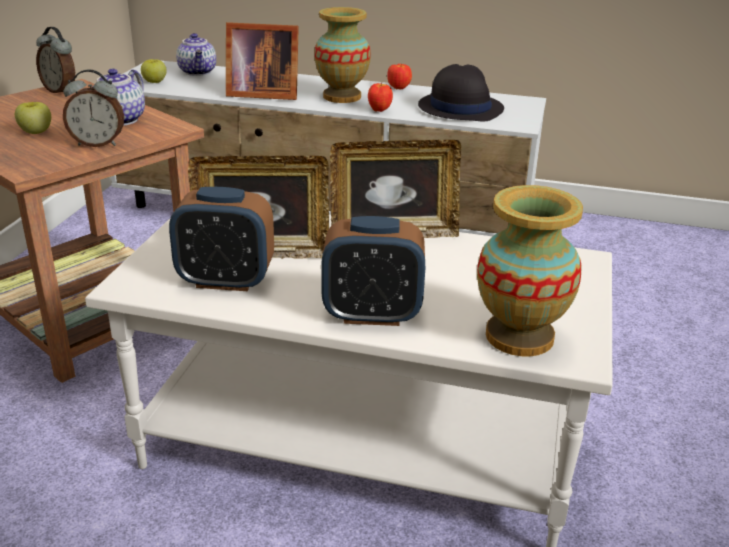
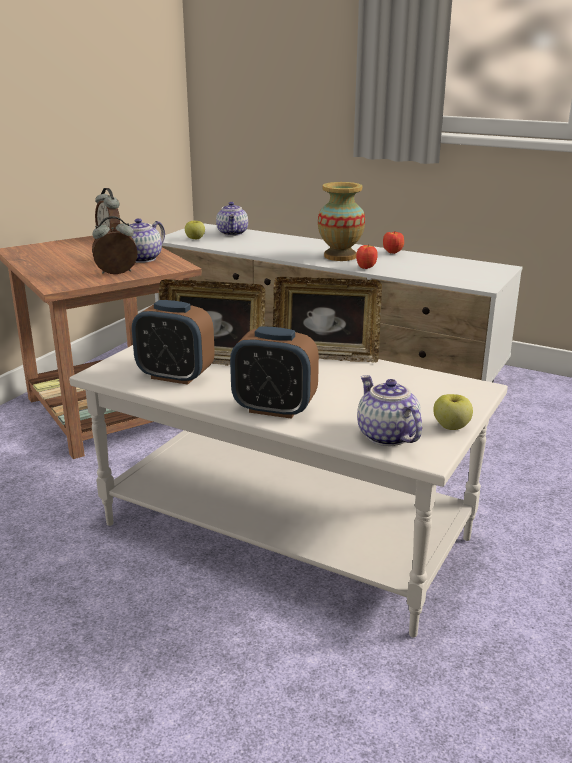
camera: 15 degrees right, 5 degrees down
(36, 132) = (77, 263): apple -> apple (451, 427)
(98, 144) = (117, 273): alarm clock -> alarm clock turned 150 degrees clockwise
(261, 94) = (274, 251): picture frame -> none
(460, 108) = (437, 270): black hat -> none
(519, 337) = (385, 436): vase -> teapot

